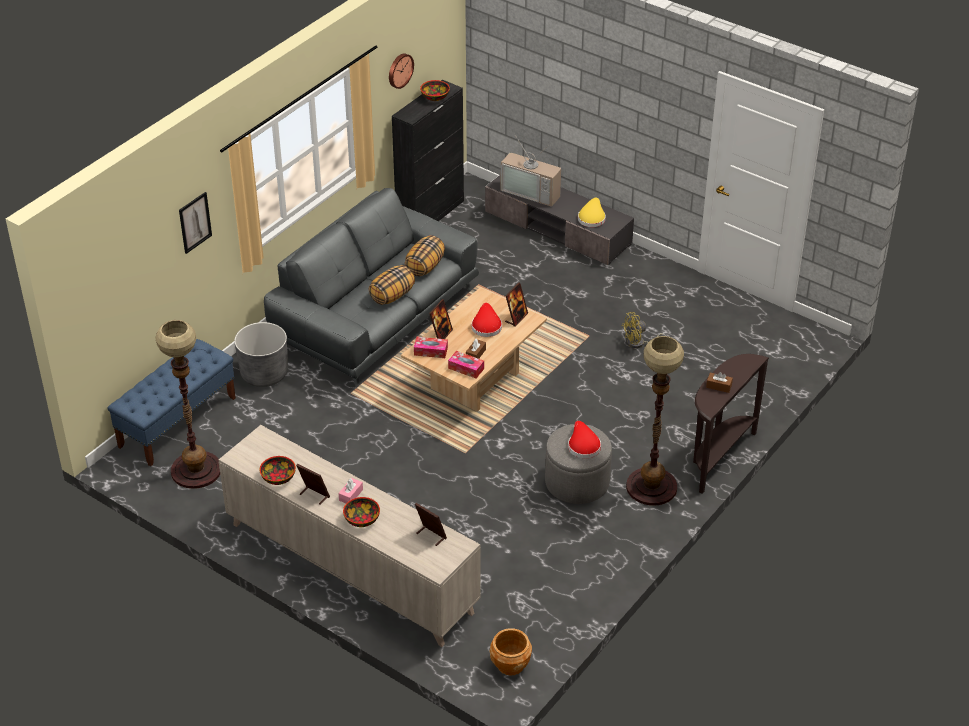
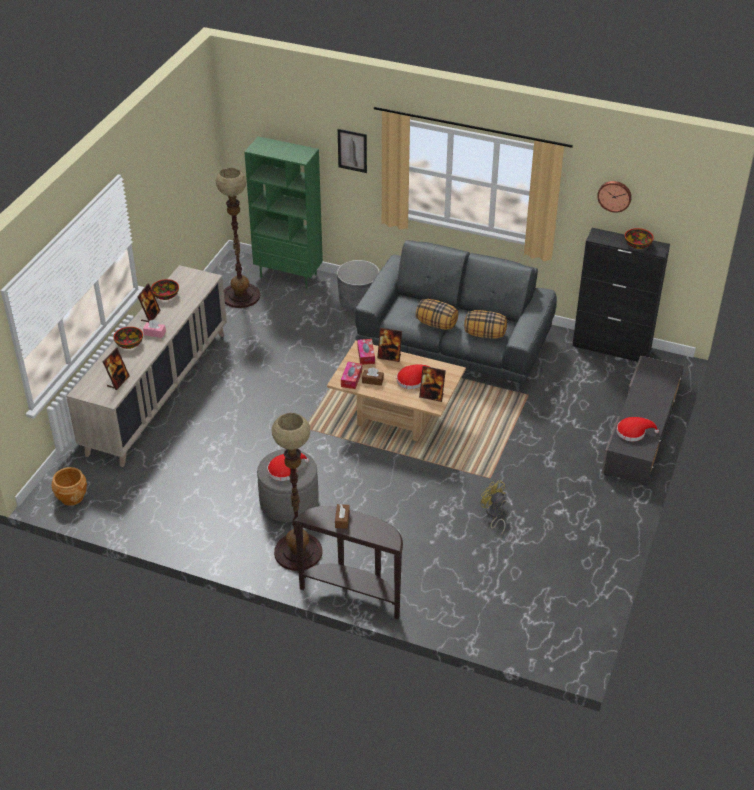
camera: 75 degrees right, 0 degrees up
(177, 422) = (289, 275): blue bench -> green bookcase
(532, 191) = (651, 386): television -> none
(592, 218) = (633, 432): yellow hat -> red hat

